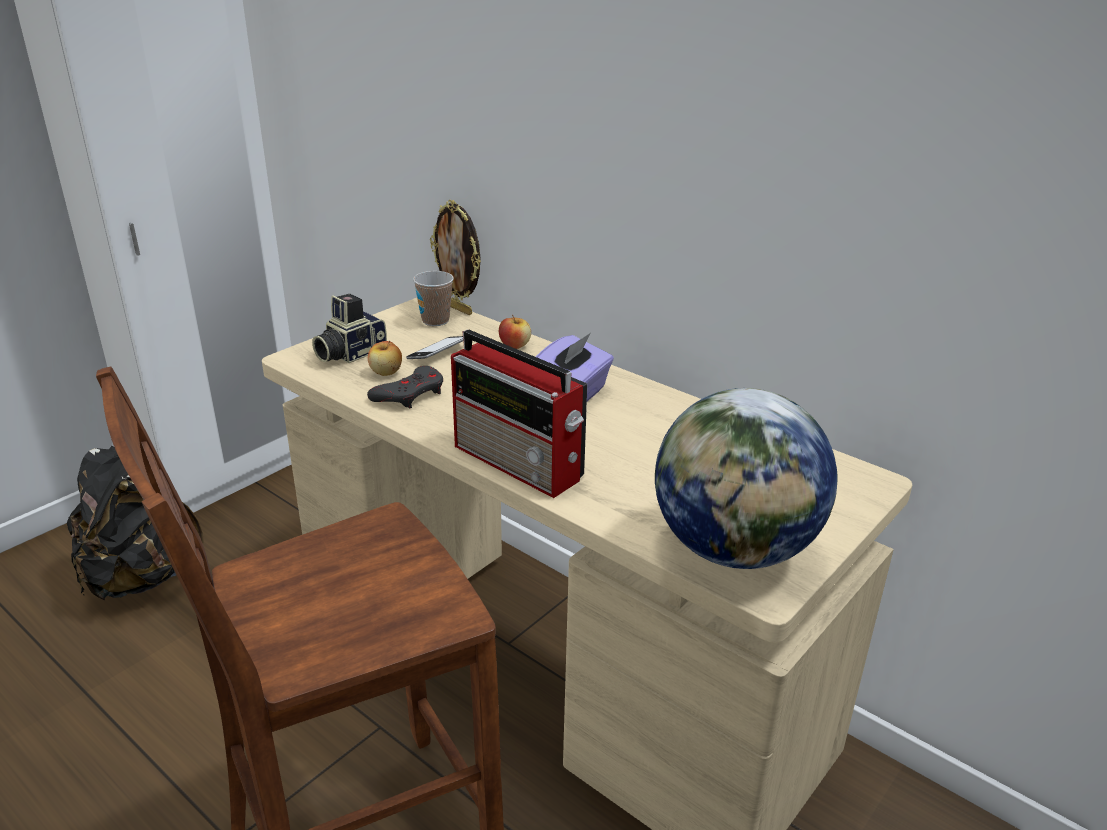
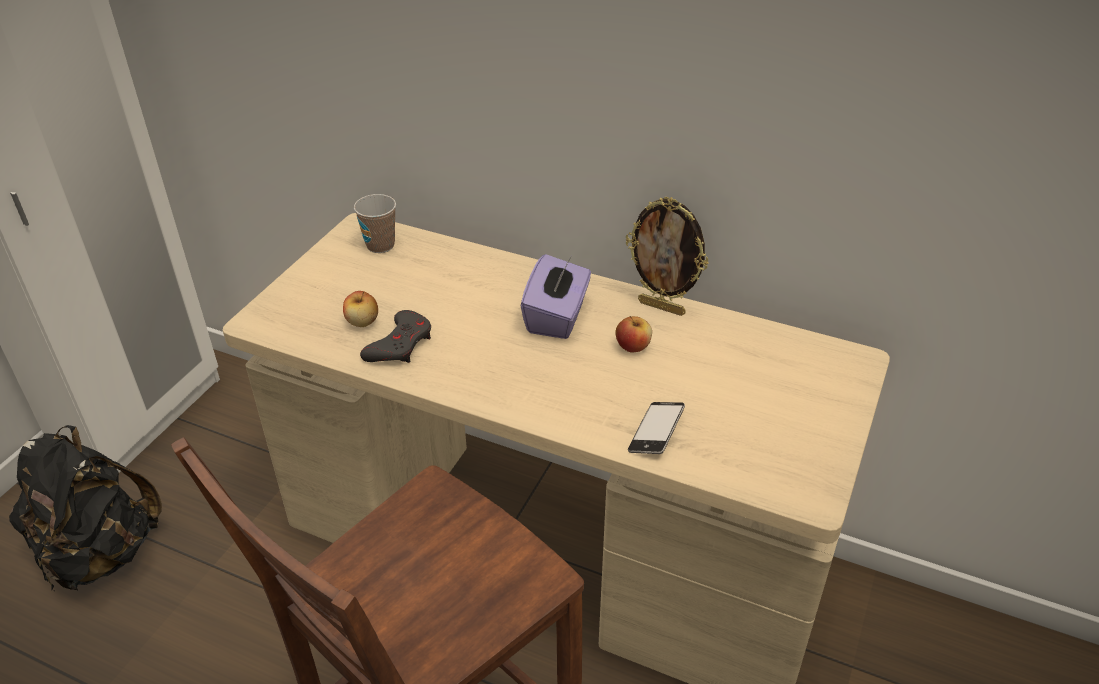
camera: 15 degrees left, 10 degrees up
(349, 353) = (312, 304): camera -> none
(437, 353) = (402, 287): phone -> phone (656, 432)
(459, 308) = (397, 225): picture frame -> picture frame (662, 307)
(515, 346) = (475, 264): apple -> apple (633, 346)
(520, 463) = (545, 407): radio -> none
(735, 549) = (772, 460): globe -> none

